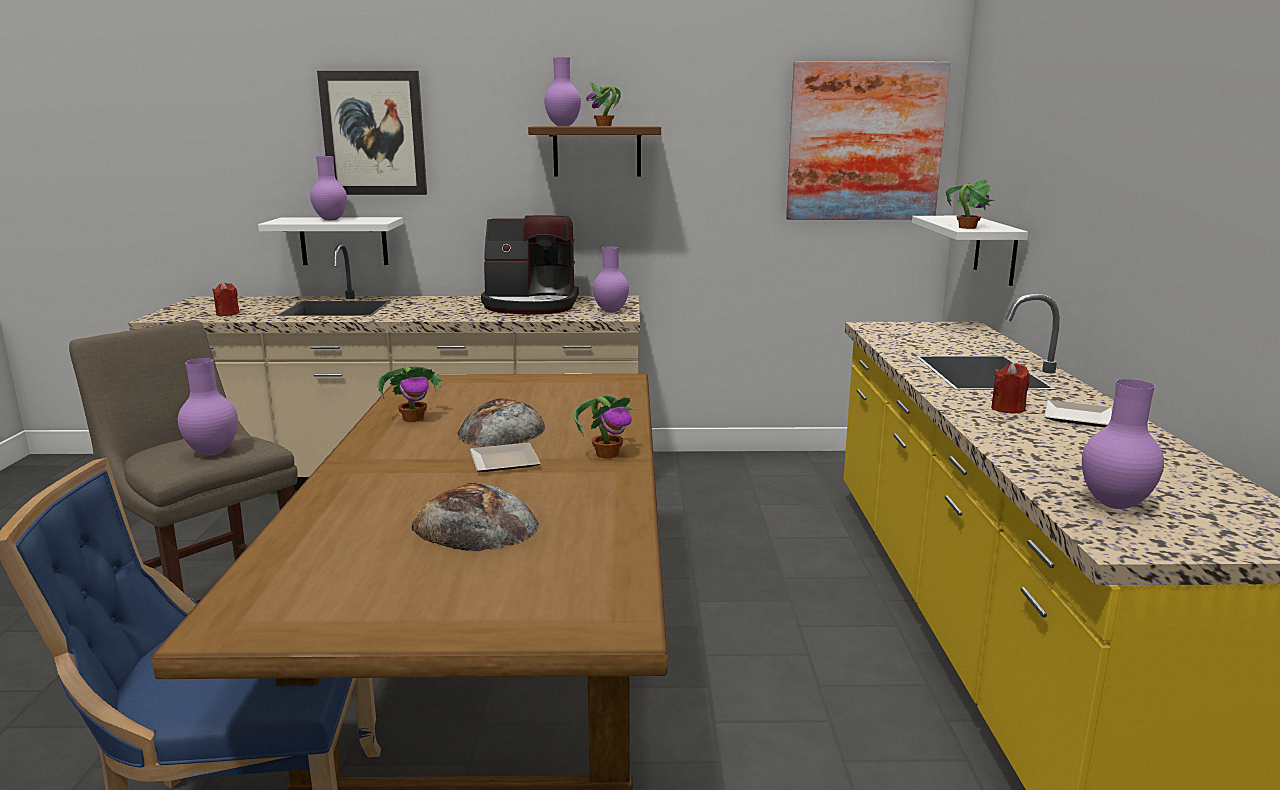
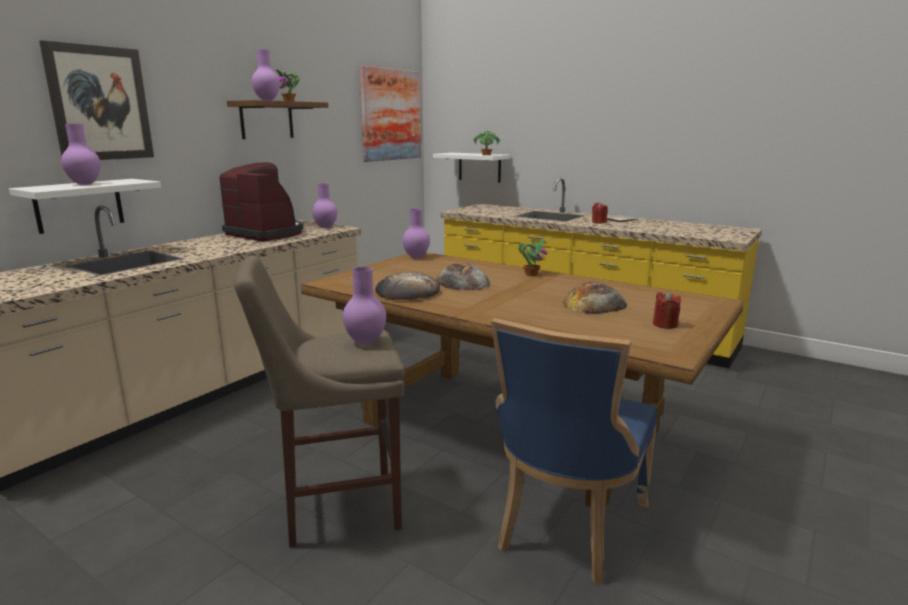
camera: 55 degrees left, 0 degrees up
(227, 314) = (41, 285): red candle -> red candle (665, 324)
(414, 418) = (407, 292): potted plant -> bread
(506, 460) = (512, 288): plate -> none
(531, 305) = (266, 234): coffee machine -> coffee machine turned 90 degrees counterclockwise
(1115, 504) = (703, 233): purple vase -> purple vase (416, 257)

